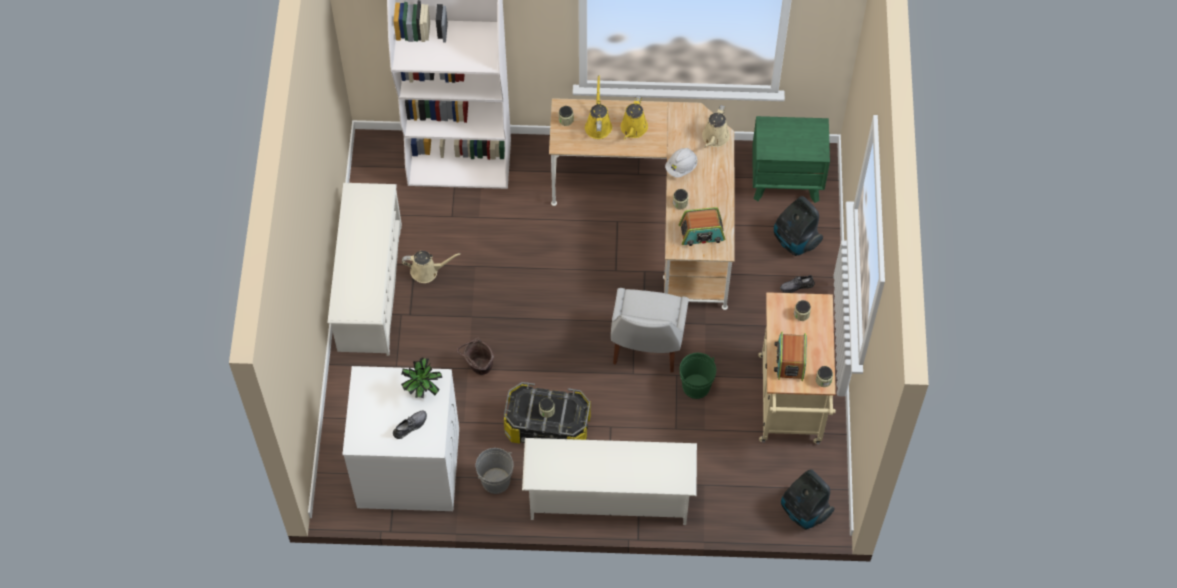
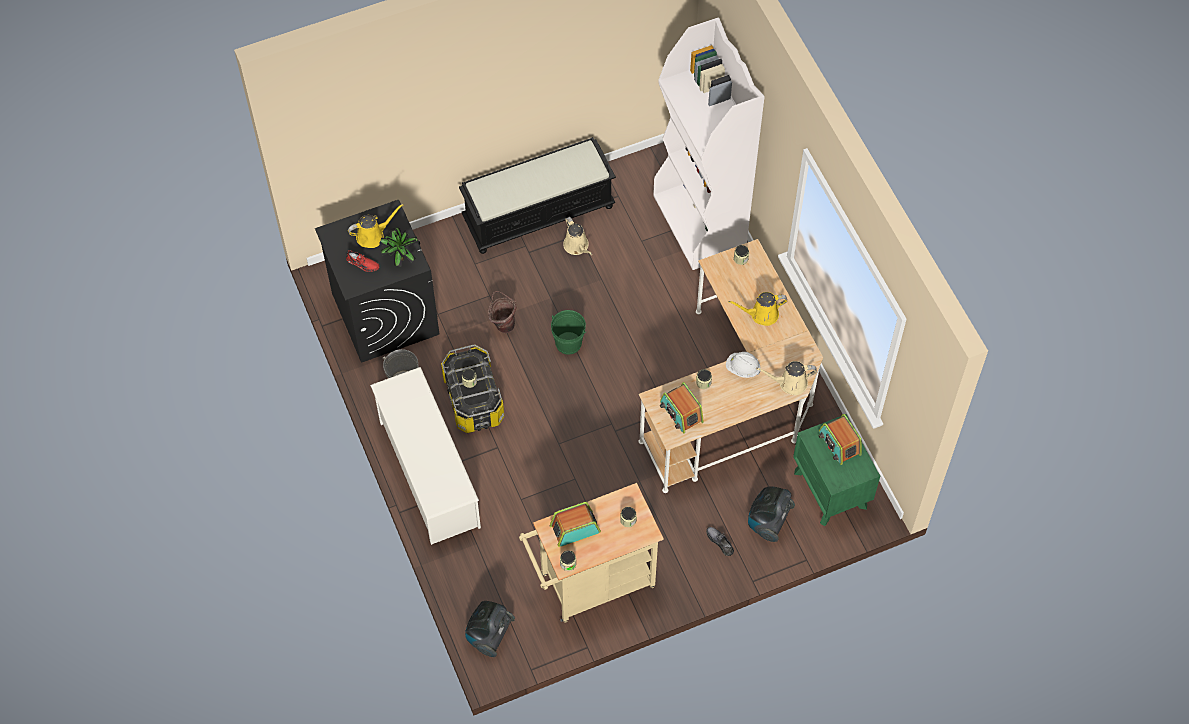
camera: 65 degrees right, 0 degrees up
(369, 287) = (539, 212): white shoe rack -> black bench
(407, 468) = (384, 313): white washing machine -> black washing machine
(410, 426) = (362, 263): grey shoe -> red shoe
(598, 125) = (750, 285): yellow watering can -> yellow watering can (373, 235)
(646, 347) = (590, 443): white chair -> none
(696, 386) = (571, 499): green bucket -> green bucket (568, 343)
(783, 134) = (839, 443): none -> radio

